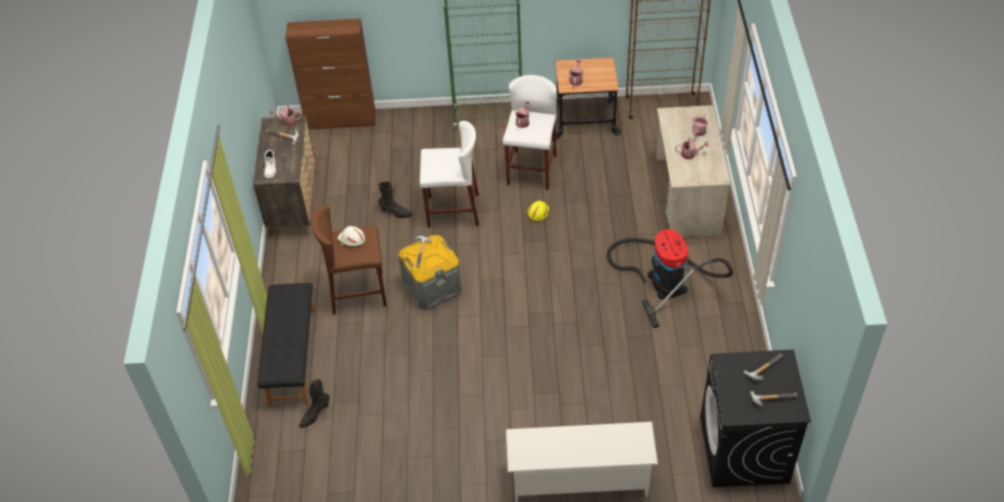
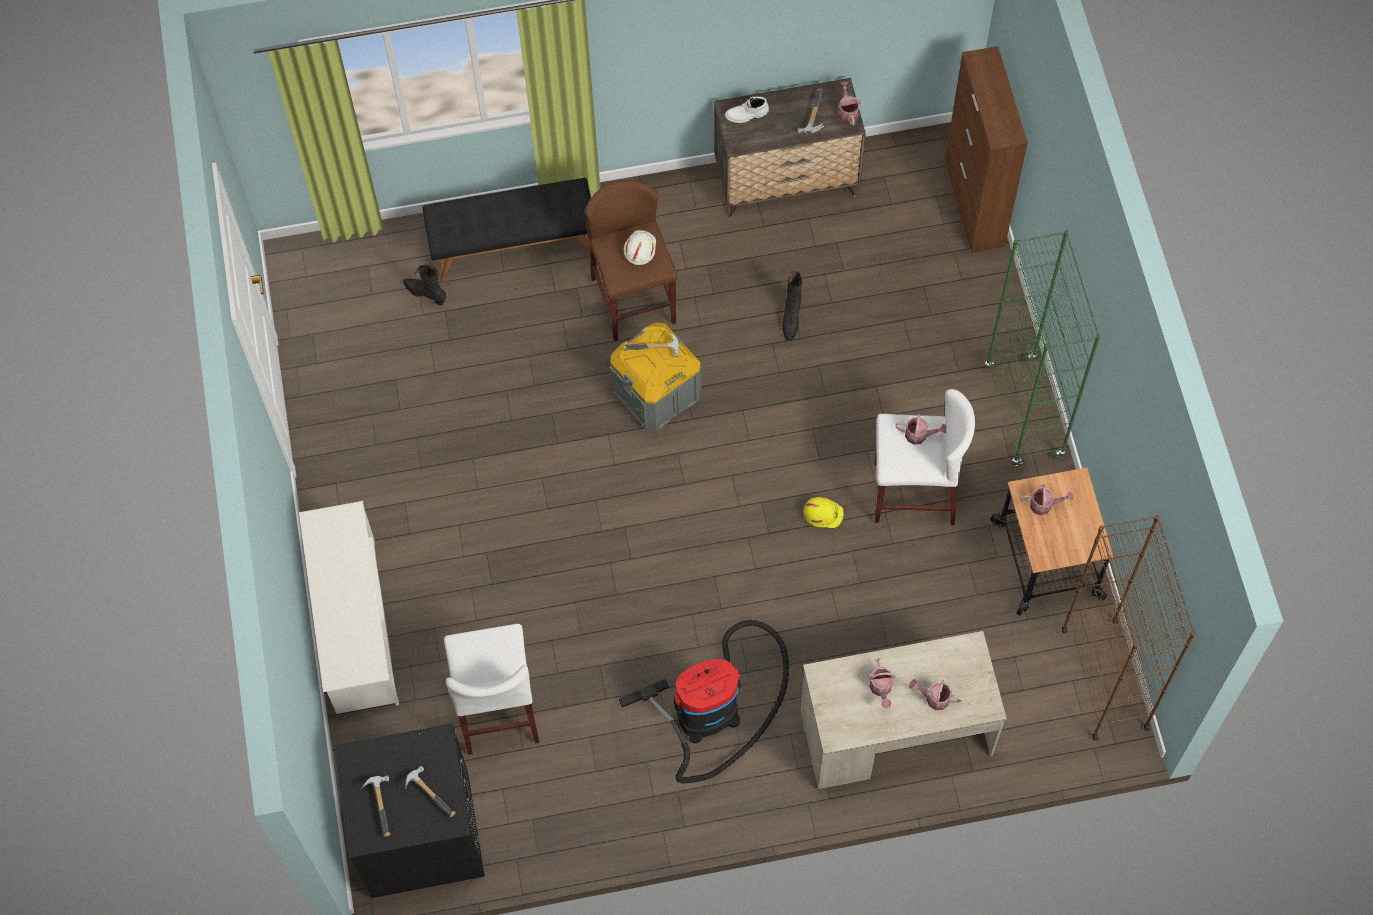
camera: 80 degrees right, 15 degrees up
(453, 211) = (808, 395): white stool -> white stool (497, 709)

